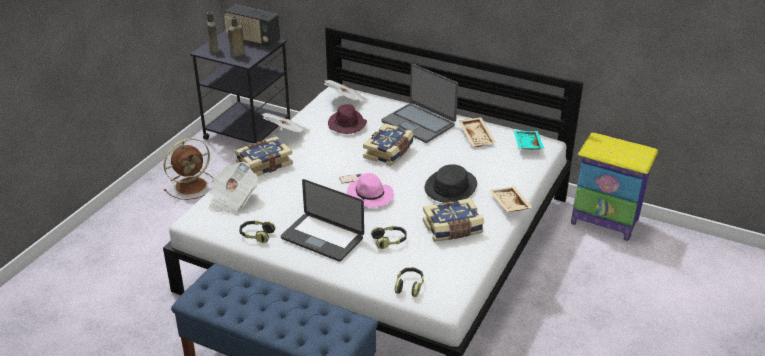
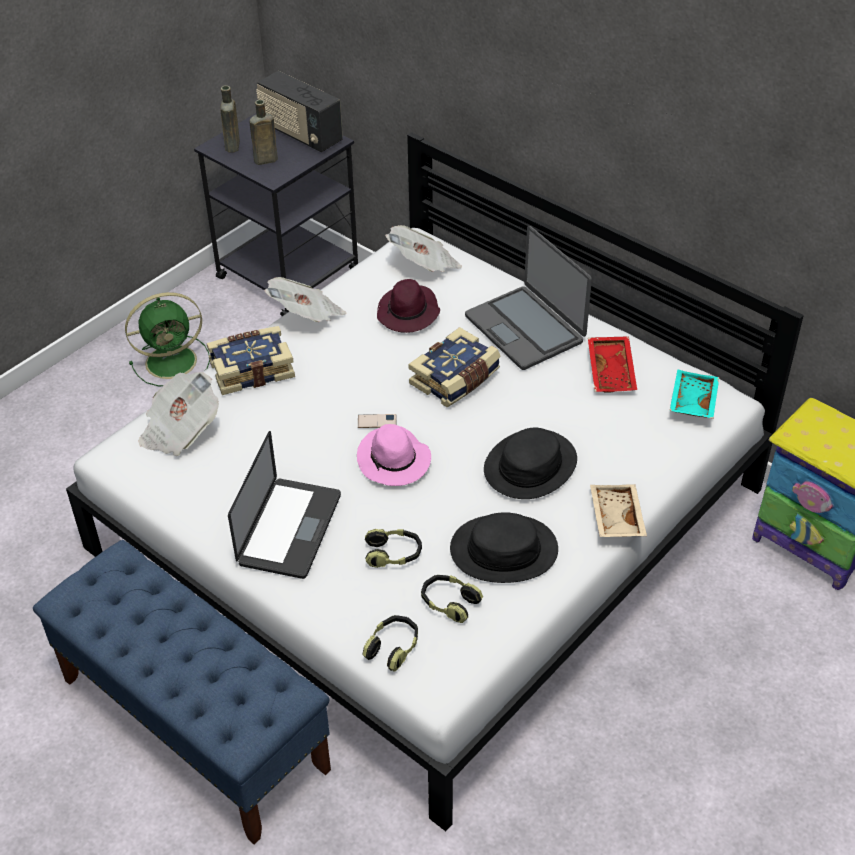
camera: 15 degrees right, 10 degrees up
(192, 185) = (173, 361): brown fan -> green fan
(256, 235) = (193, 504): headphones -> headphones (449, 603)
(322, 238) = (290, 529): laptop -> laptop turned 120 degrees counterclockwise
(453, 229) = (503, 550): book -> black hat
(477, 136) = (612, 371): beige tray -> red tray

